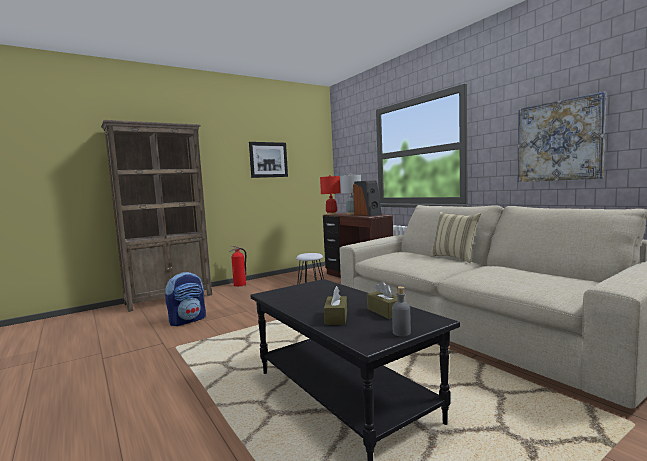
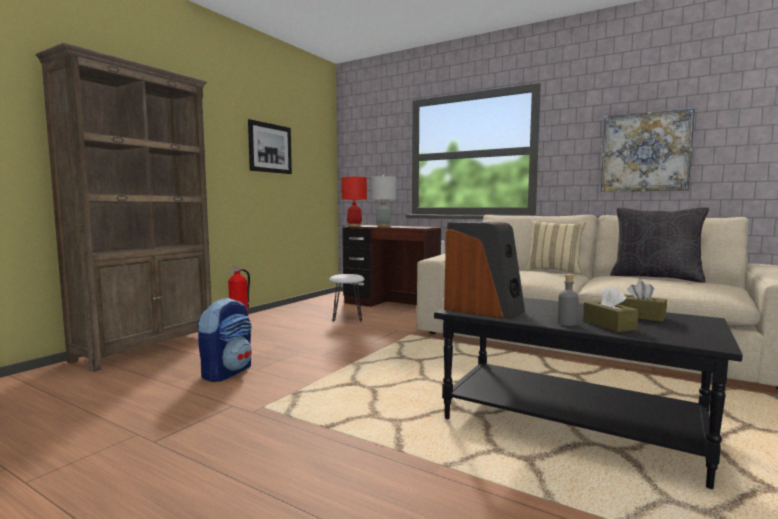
camera: 25 degrees left, 0 degrees up
(368, 215) = (410, 226): speaker -> speaker (484, 310)
(401, 333) = (710, 331): grey bottle -> grey bottle (567, 323)
(536, 270) = (655, 277): none -> black pillow

